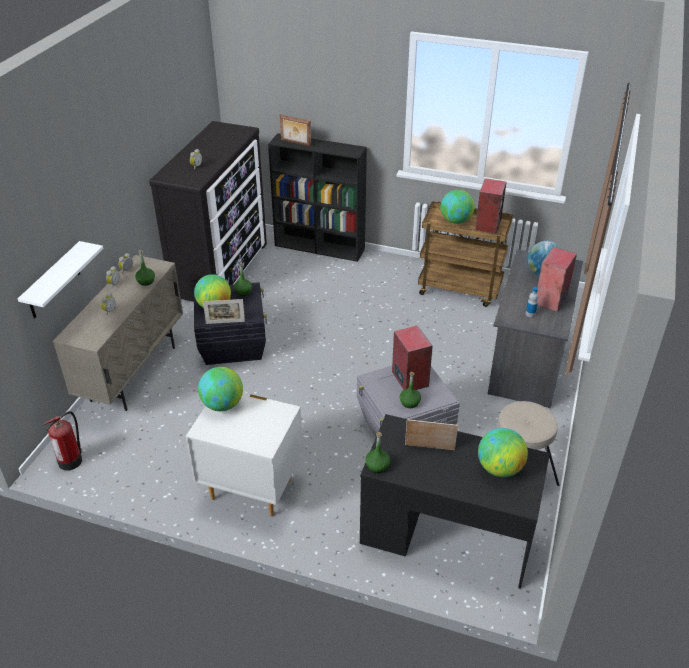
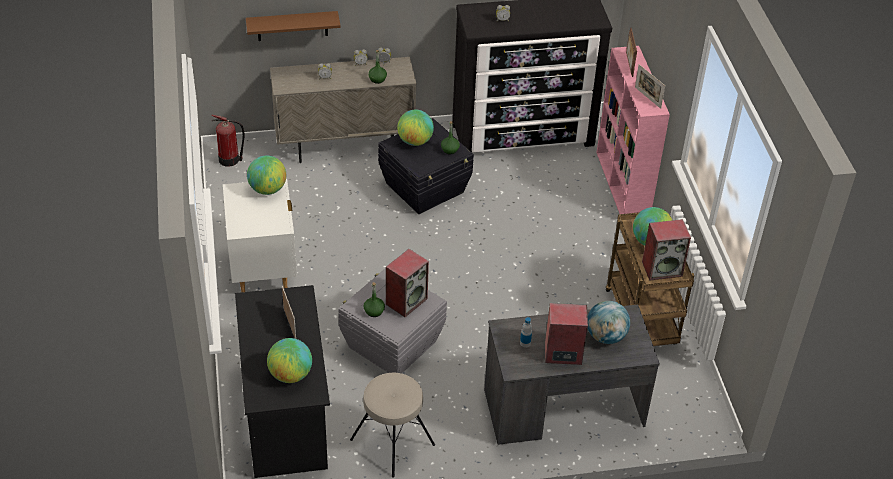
camera: 60 degrees right, 5 degrees up
(53, 281) = (292, 26): white shelf -> brown shelf
(225, 322) = (398, 157): picture frame -> picture frame (647, 97)
(320, 247) = (623, 186): black bookcase -> pink bookcase
(377, 466) = (250, 299): green bottle -> none

